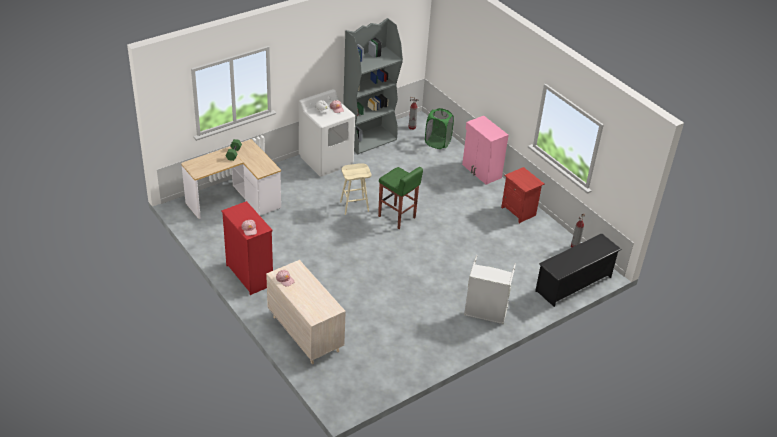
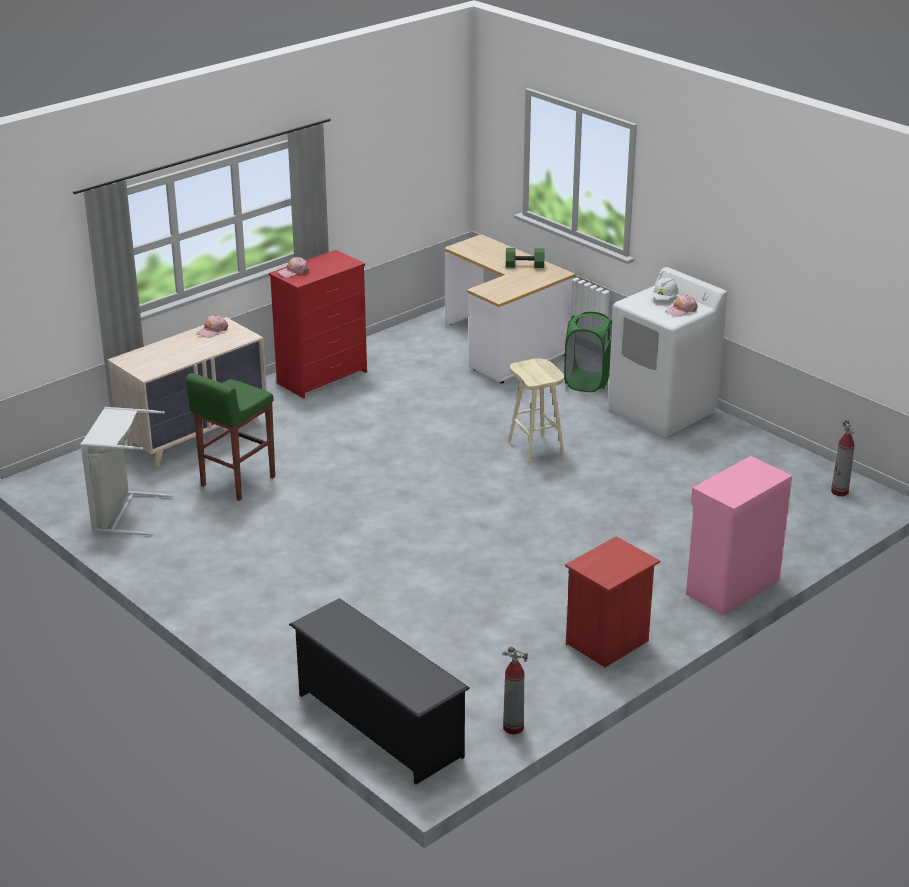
camera: 85 degrees right, 10 degrees down
(370, 140) = (759, 448): grey bookcase -> none
(397, 217) = (522, 494): green stool -> green stool (236, 481)
(437, 142) = (804, 526): green laundry basket -> green laundry basket (587, 382)
(485, 312) = (269, 607): grey laundry basket -> grey laundry basket (123, 513)

